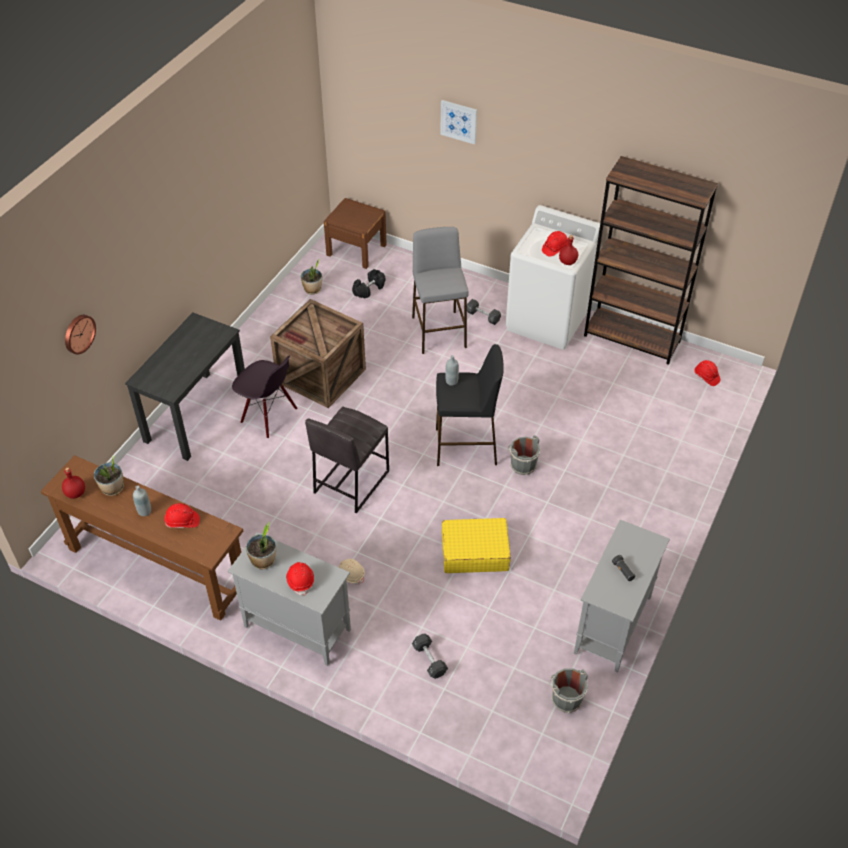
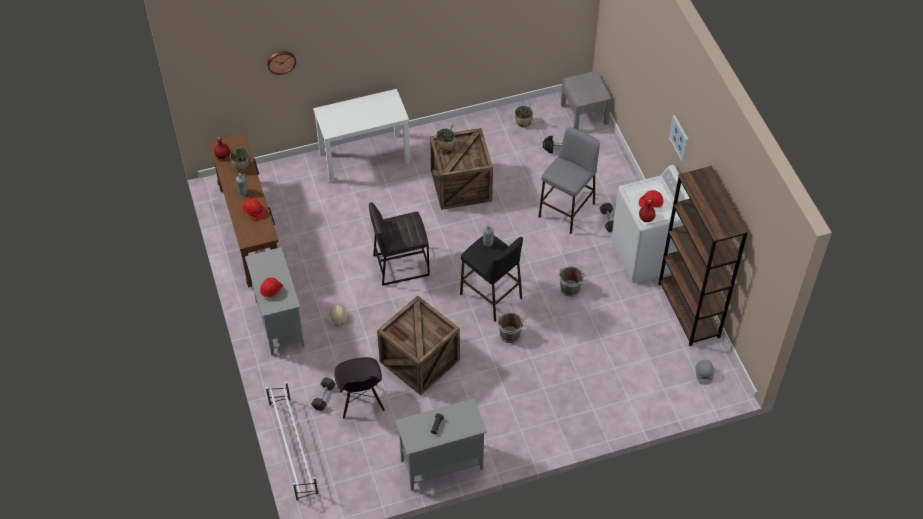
camera: 45 degrees right, 5 degrees up
(197, 414) = (365, 157): black desk -> white desk
(263, 561) = (266, 265): potted plant -> potted plant (445, 146)
(268, 416) = (402, 188): black chair -> black chair (361, 401)
(356, 250) = (584, 114): brown nightstand -> grey nightstand
(459, 121) = (651, 67): picture -> picture (679, 138)
(462, 735) = (293, 448): none -> white shoe rack
(474, 552) = (418, 361): yellow suitcase -> crate
(565, 698) = (367, 478): grey bucket -> grey bucket (570, 287)
(706, 377) = (703, 374): red hard hat -> grey hard hat

